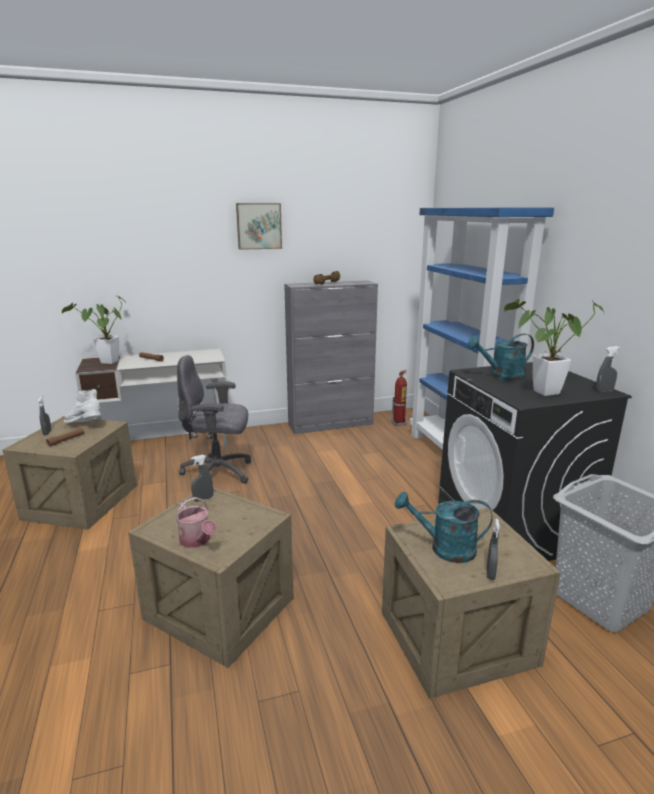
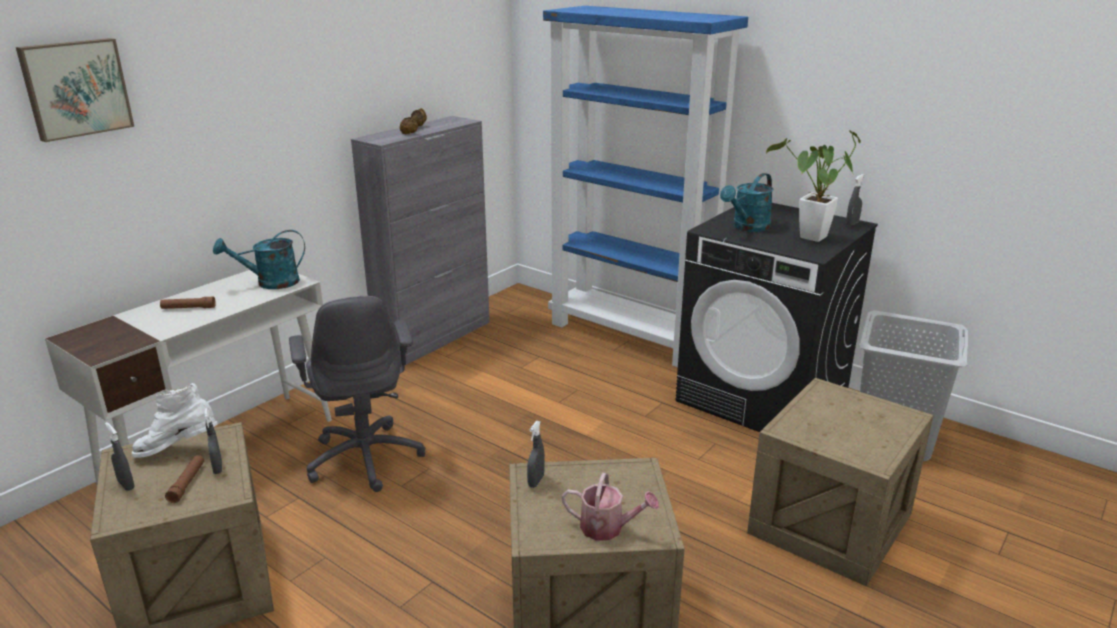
camera: 35 degrees left, 5 degrees up
(107, 363) = (118, 334): potted plant -> none
(218, 473) = (365, 457): grey office chair -> grey office chair turned 75 degrees counterclockwise
(259, 226) = (304, 51): picture -> picture (75, 88)
(399, 423) = (519, 311): fire extinguisher -> none
(444, 549) = (833, 432): turquoise watering can -> turquoise watering can (270, 283)
(490, 573) = (893, 438): grey spray bottle -> grey spray bottle (217, 468)

